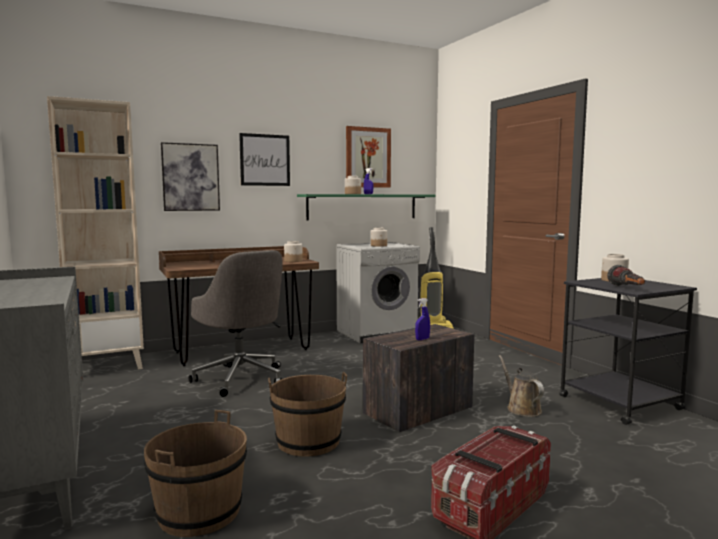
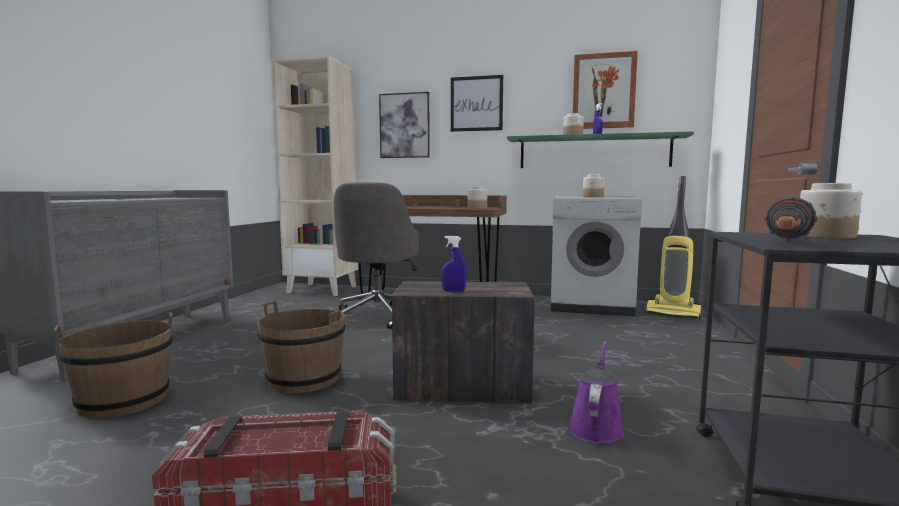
camera: 40 degrees right, 0 degrees up
(521, 408) = (595, 427): brown watering can -> purple watering can

